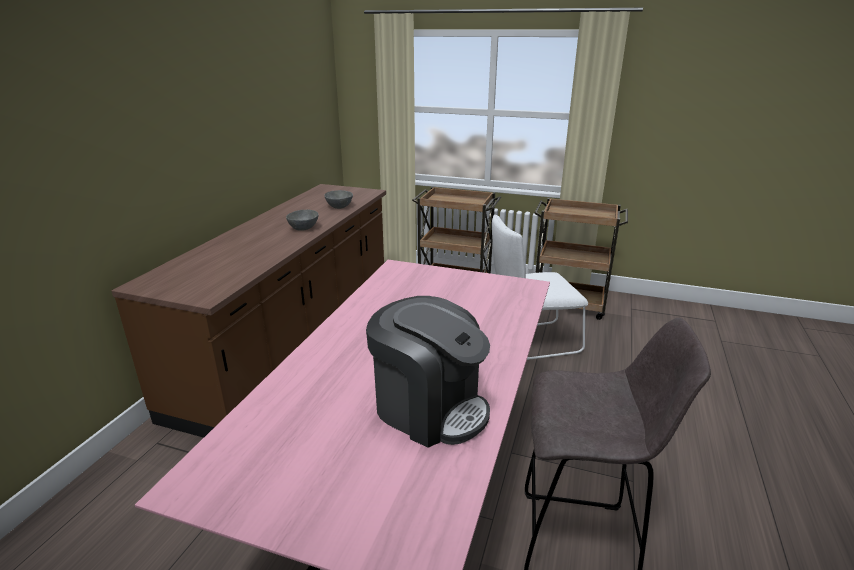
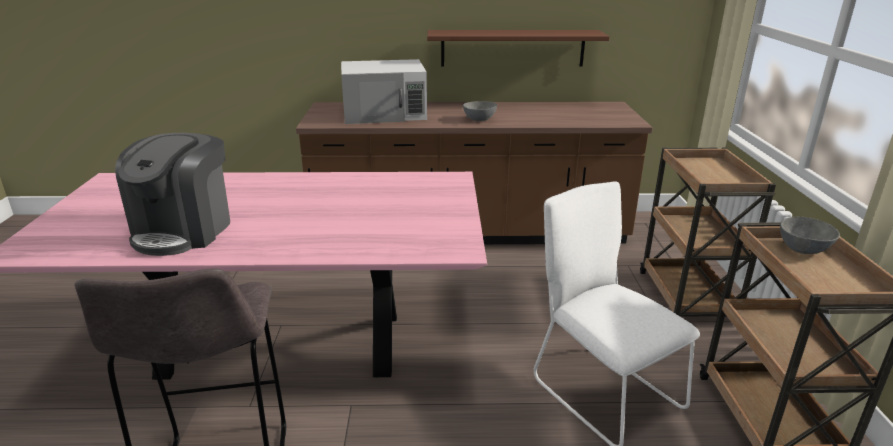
camera: 70 degrees right, 0 degrees up
(224, 259) = (385, 113): none -> white microwave
(254, 161) = (512, 48): none -> brown shelf
(339, 207) = (559, 120): grey bowl -> grey bowl (803, 249)

